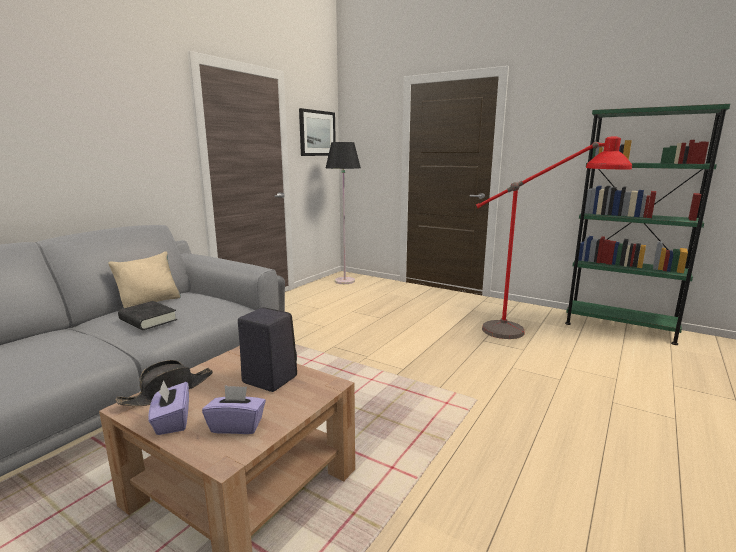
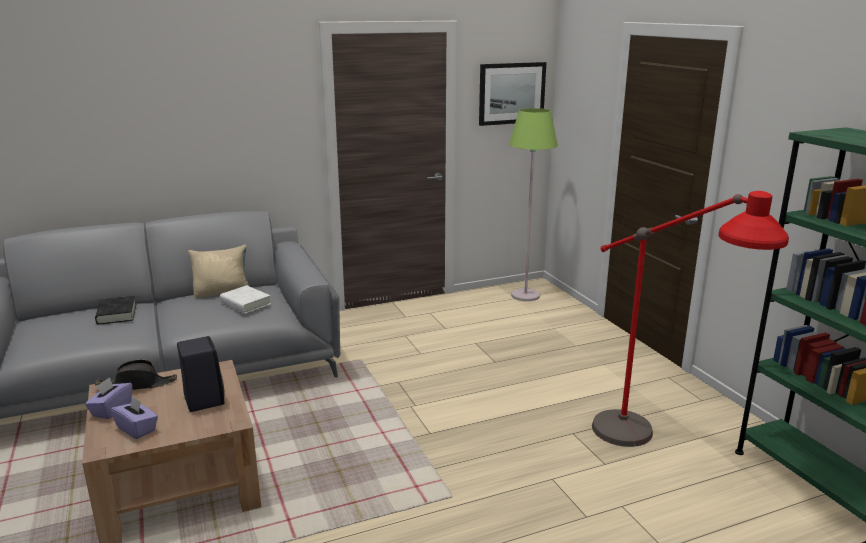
camera: 35 degrees right, 5 degrees up
(148, 320) = (195, 313): black book -> black book (117, 314)
(192, 304) = (245, 303): none -> white book
(344, 281) = (525, 295): black floor lamp -> green floor lamp

